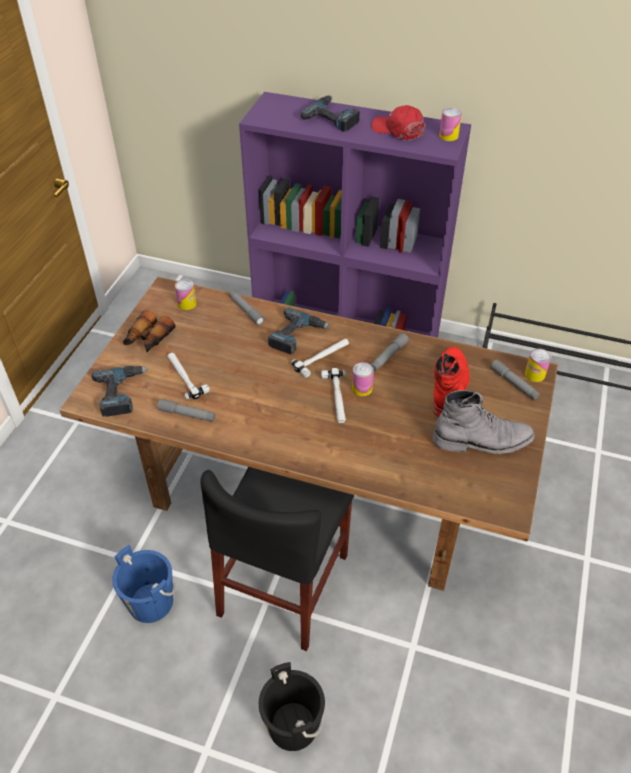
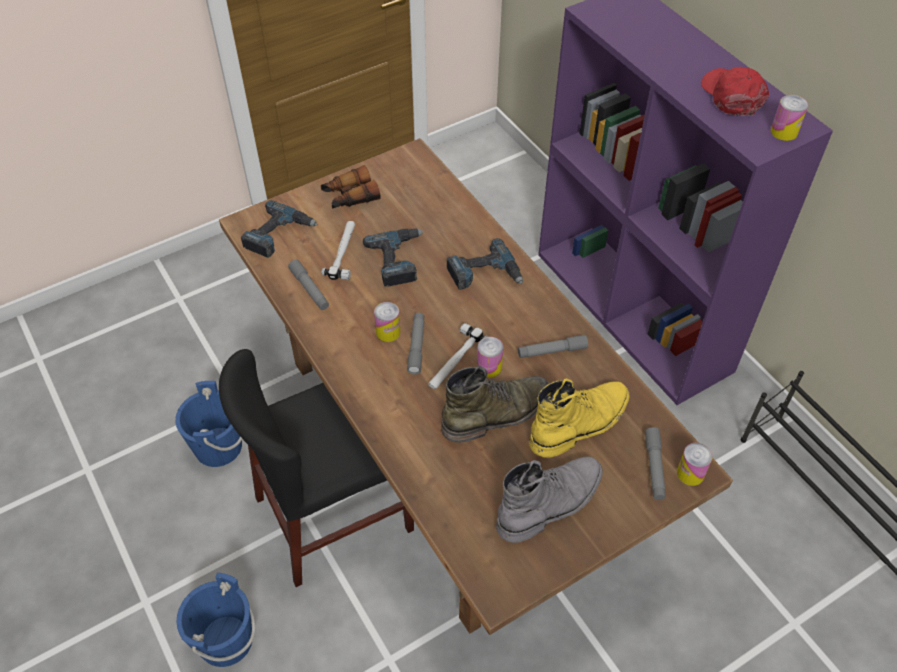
camera: 40 degrees right, 5 degrees up
(187, 304) = (417, 181): can -> can (388, 332)
(246, 311) = (464, 219): grey flashlight -> grey flashlight (416, 346)
(293, 725) = (225, 640): black bucket -> blue bucket
(322, 358) = (485, 312): hammer -> none
(333, 118) = (673, 47): power drill -> power drill (399, 260)
(396, 412) = (497, 413): none -> green boot
(449, 386) = (580, 423): red boot -> yellow boot
(482, 441) = (550, 502): grey boot -> grey boot turned 75 degrees counterclockwise

